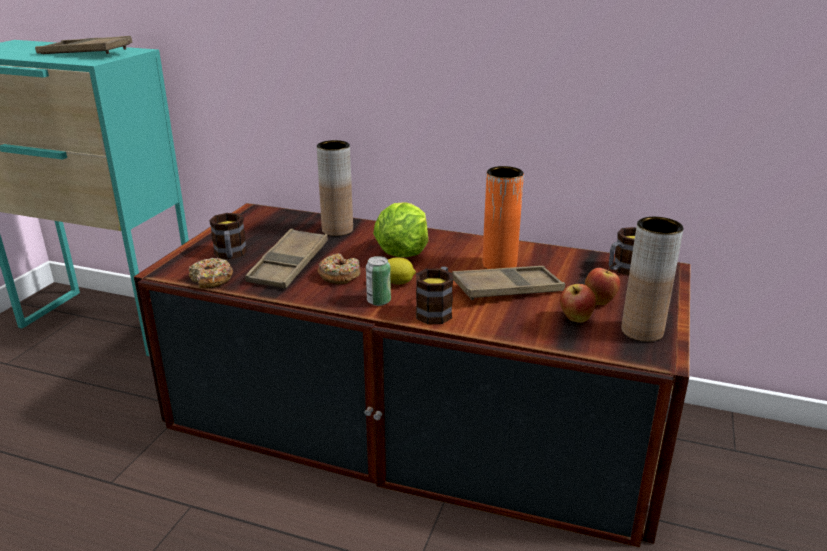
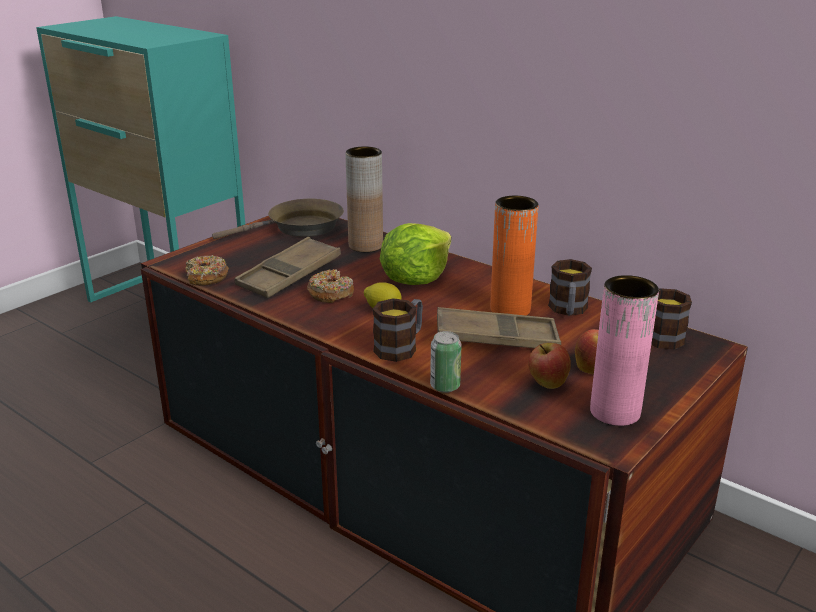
camera: 20 degrees right, 0 degrees up
(85, 53) = (156, 35): brown tray -> none
(230, 255) = (242, 256): mug -> mug (568, 310)
(265, 223) = (299, 228): none -> brown frying pan
(378, 301) = (349, 326): can -> can (445, 386)
(642, 331) = (615, 412): brown vase -> pink vase

